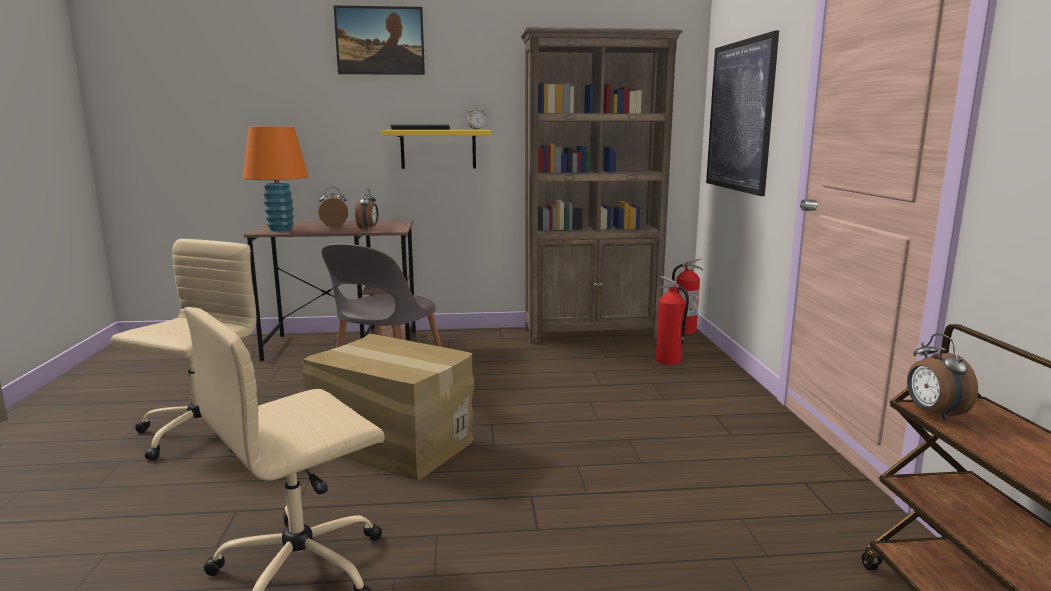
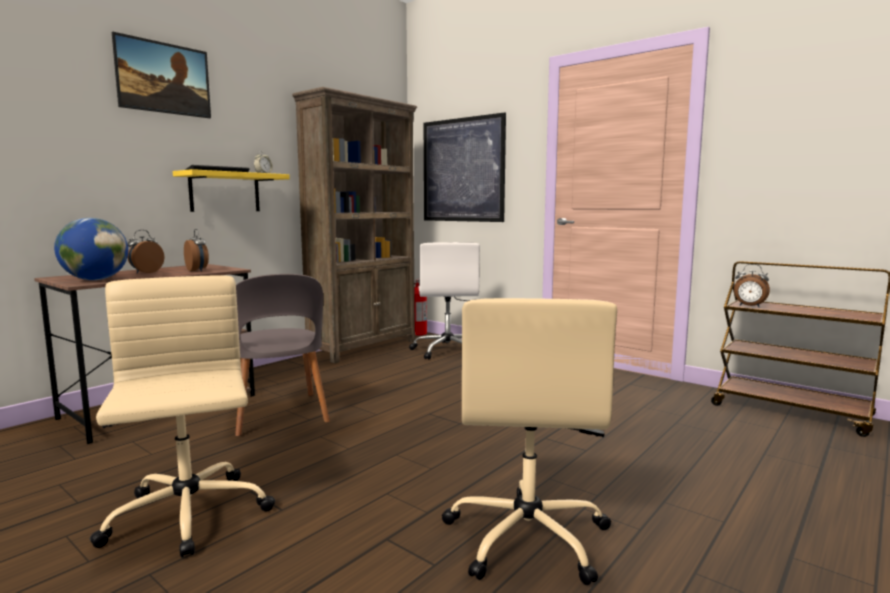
camera: 45 degrees left, 5 degrees down
(280, 229) = (95, 280): orange table lamp -> globe
(392, 444) = (393, 449): cardboard box -> none
(668, 361) = (447, 351): fire extinguisher -> white office chair

